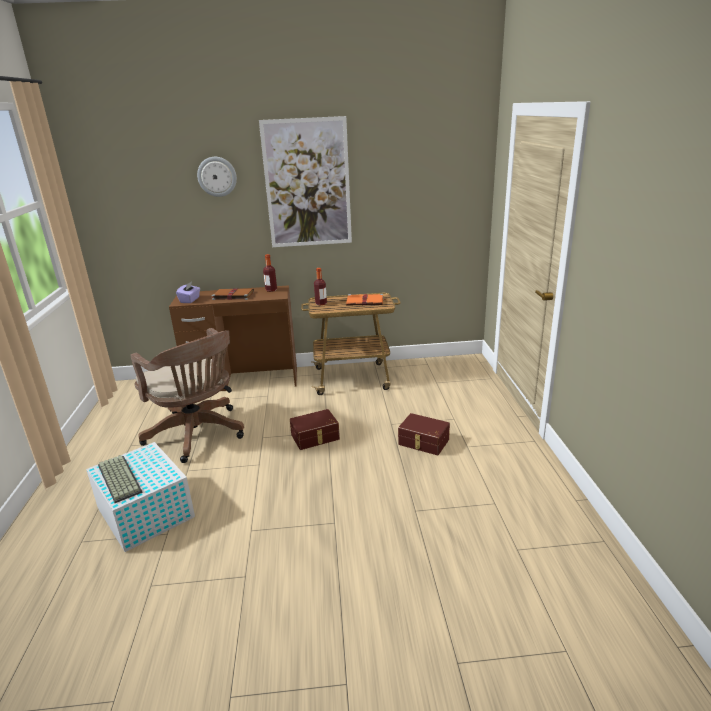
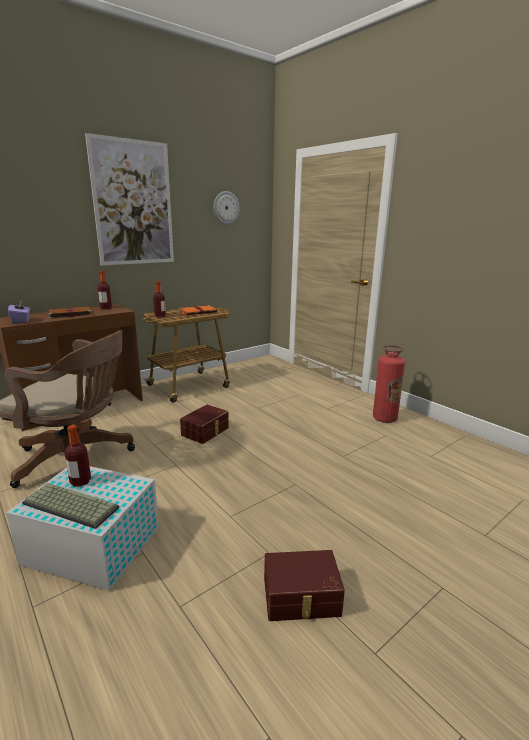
camera: 35 degrees left, 5 degrees down
(143, 460) = (80, 481): none -> bottle
(217, 176) = (39, 187): wall clock -> wall clock (225, 207)
(423, 442) = (295, 413): brown storage box -> brown storage box (301, 597)
(521, 481) = (384, 418): none -> fire extinguisher

